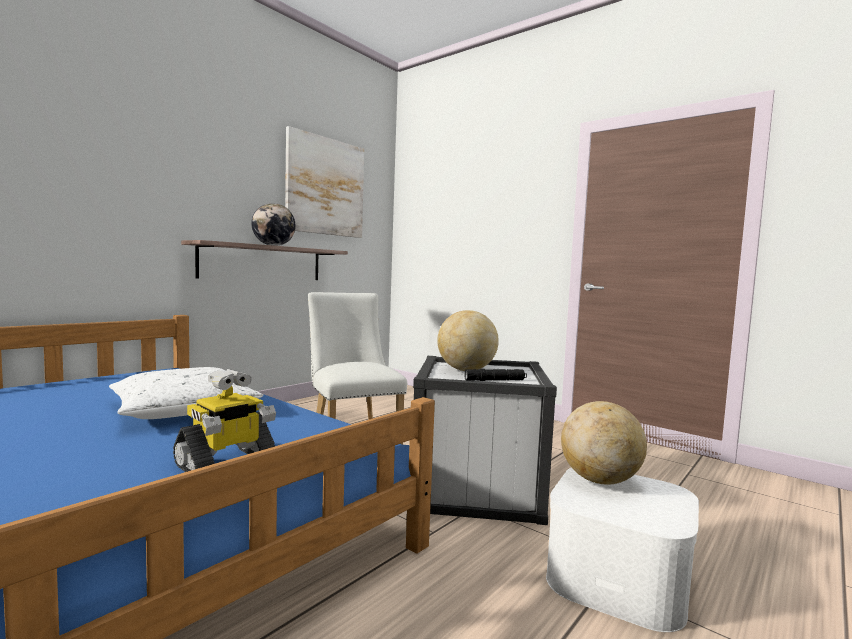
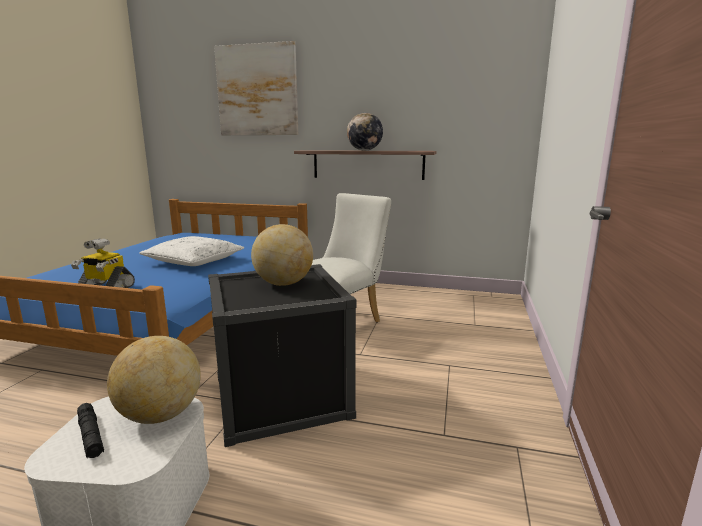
camera: 65 degrees right, 10 degrees up
(325, 186) = (437, 84): picture -> picture (257, 90)
(477, 488) = (281, 396): white storage box -> black storage box
(495, 380) = (247, 297): black flashlight -> black flashlight (90, 436)

